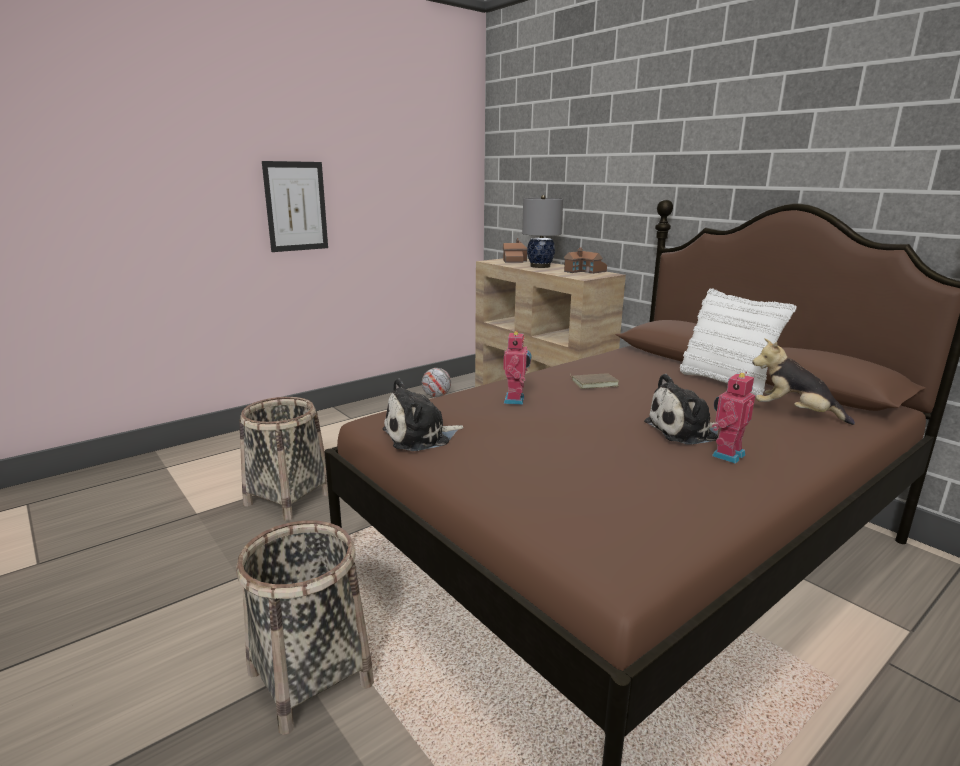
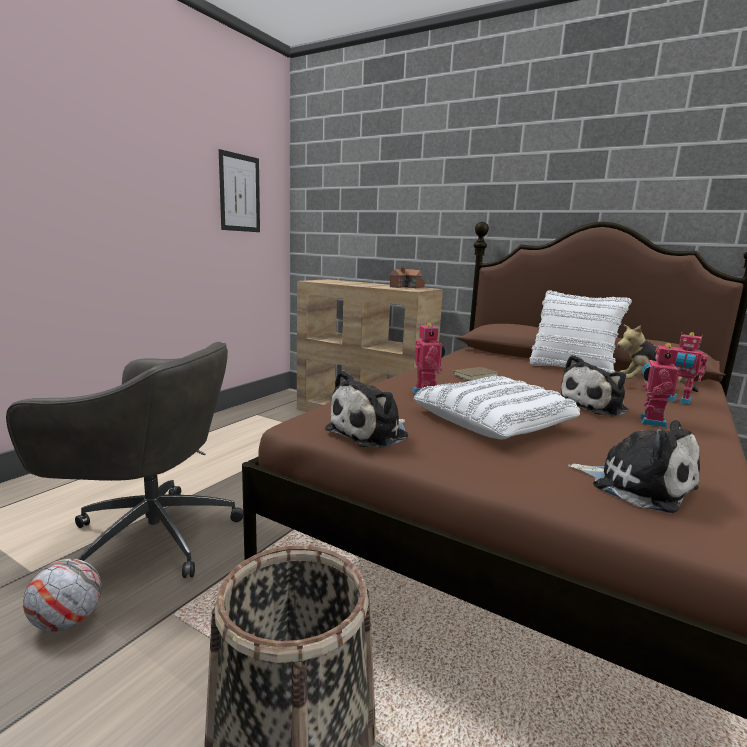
camera: 20 degrees left, 5 degrees down
(288, 499) = (149, 535): basket -> grey office chair
(296, 206) = (116, 216): picture -> picture (239, 193)
(436, 396) = (259, 413): football -> football (67, 621)
(515, 260) = (332, 280): toy house -> none
(540, 266) = (362, 284): grey table lamp -> none
(549, 437) = (493, 421): none -> white pillow
(607, 516) = (637, 485): none -> plush toy
(805, 433) = (677, 400): none -> toy robot

